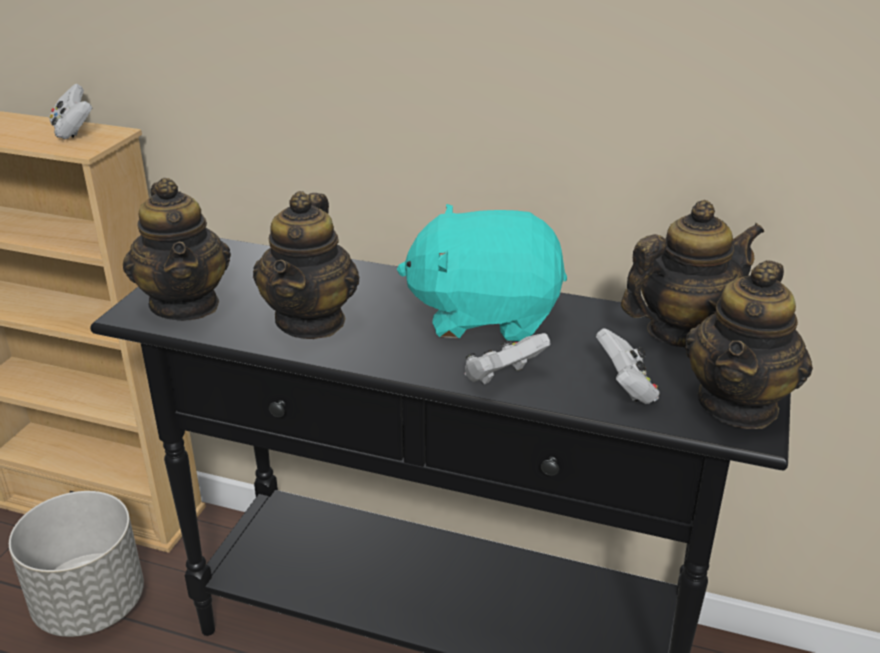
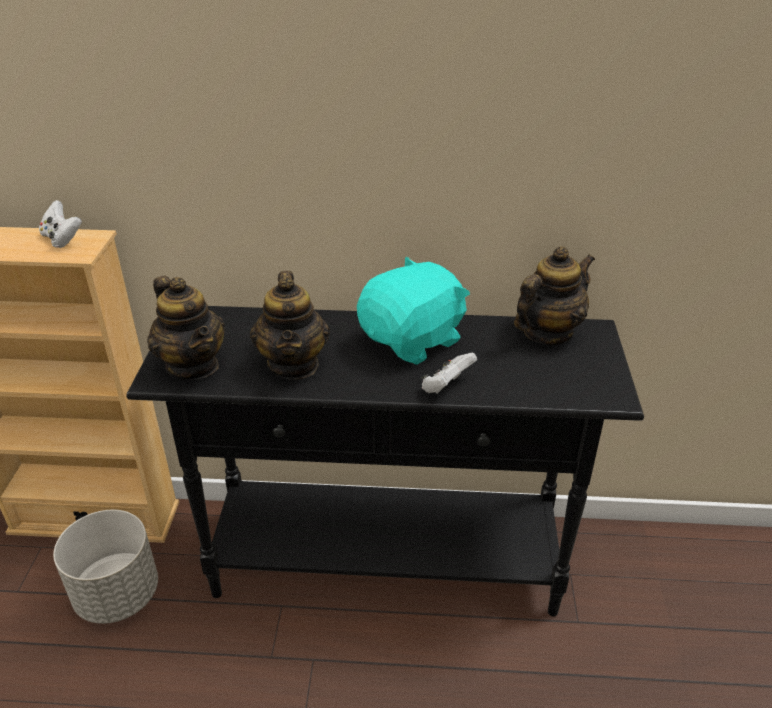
camera: 15 degrees left, 5 degrees up
(484, 315) = (413, 340): turquoise plush toy -> turquoise plush toy turned 150 degrees clockwise
(626, 388) = (528, 380): white game controller -> none
(738, 404) = (602, 380): teapot -> none

